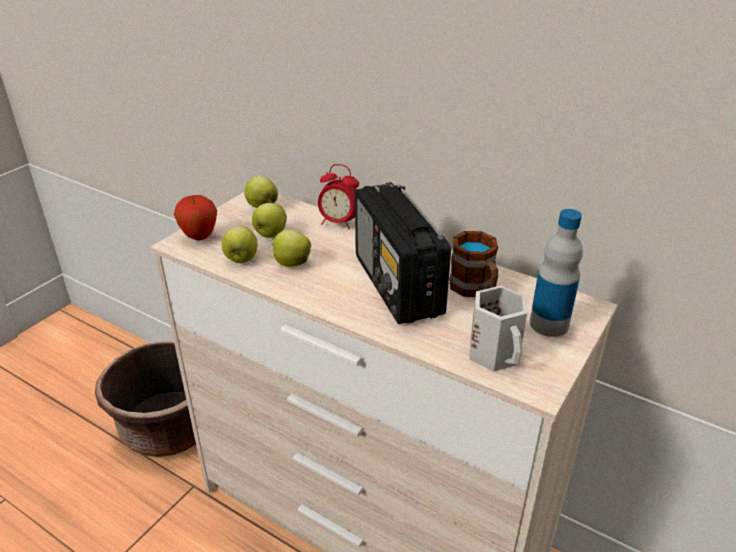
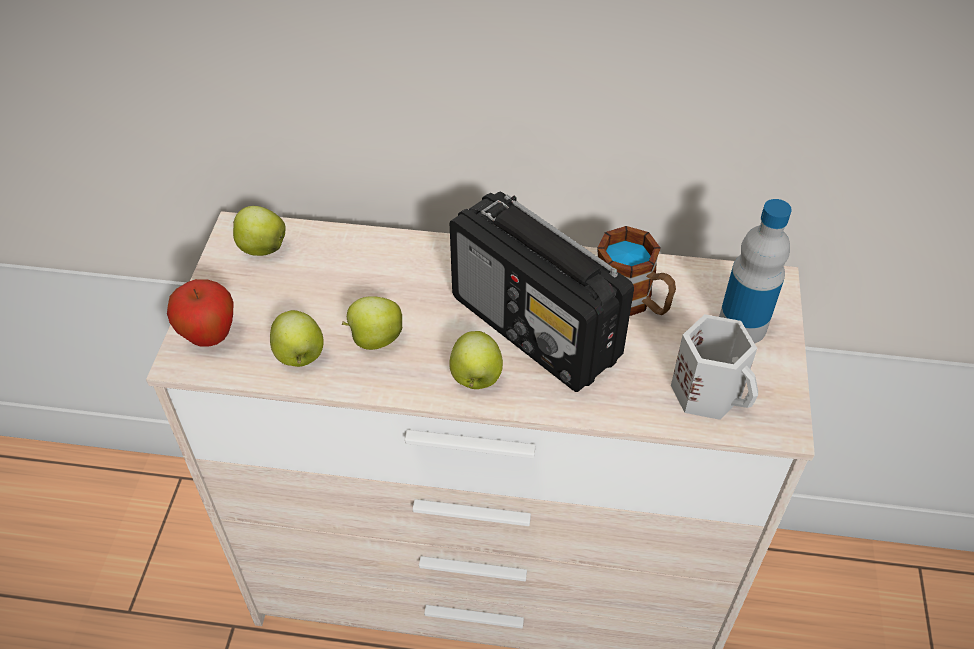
camera: 25 degrees left, 15 degrees up
(168, 428) = (147, 560): brown planter -> none
(270, 234) = (310, 297): apple -> apple (476, 378)
(339, 223) = (392, 245): alarm clock -> none

